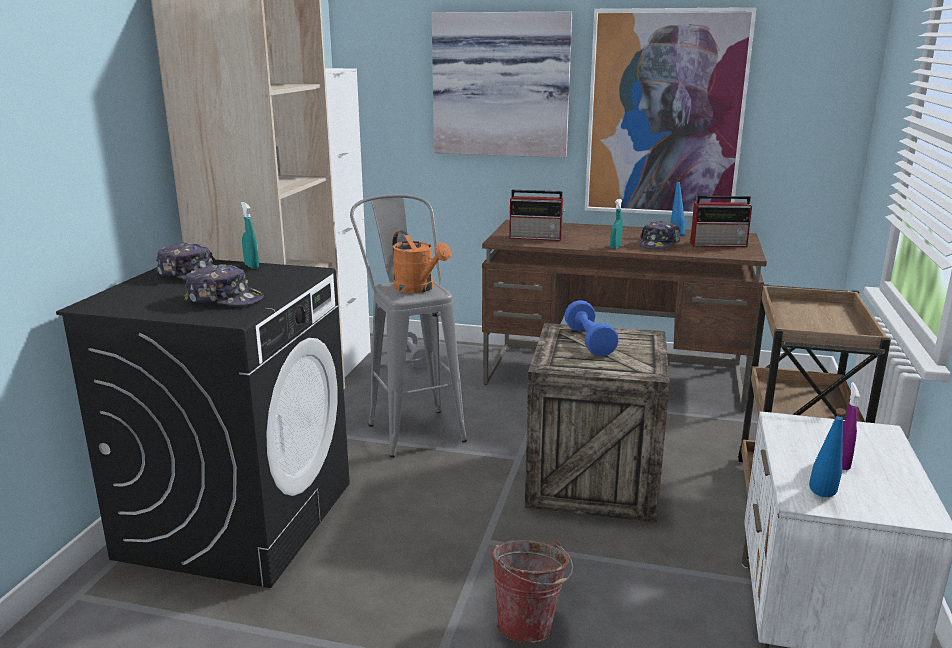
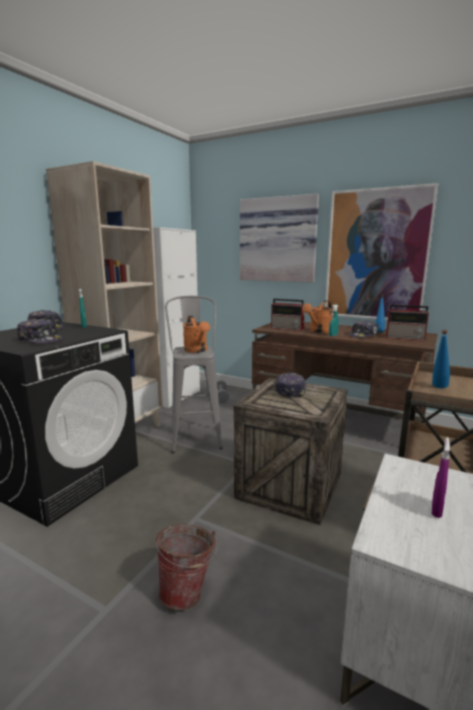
camera: 15 degrees right, 5 degrees down
(588, 240) = (318, 331): none -> orange watering can
(589, 342) = (289, 391): blue dumbbell -> cap
(822, 498) = (401, 543): blue bottle -> blue bottle (438, 388)

